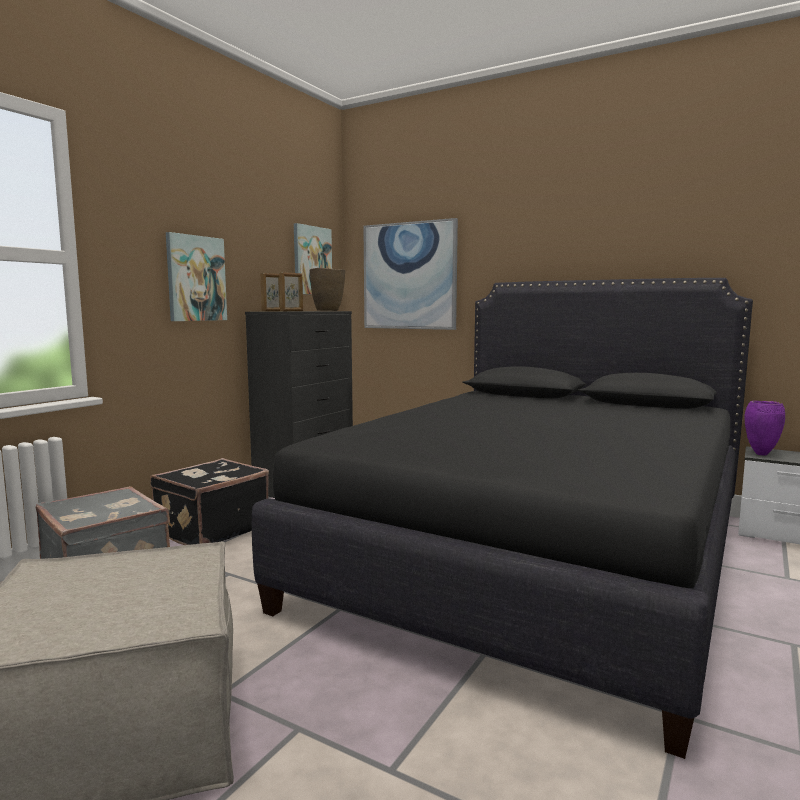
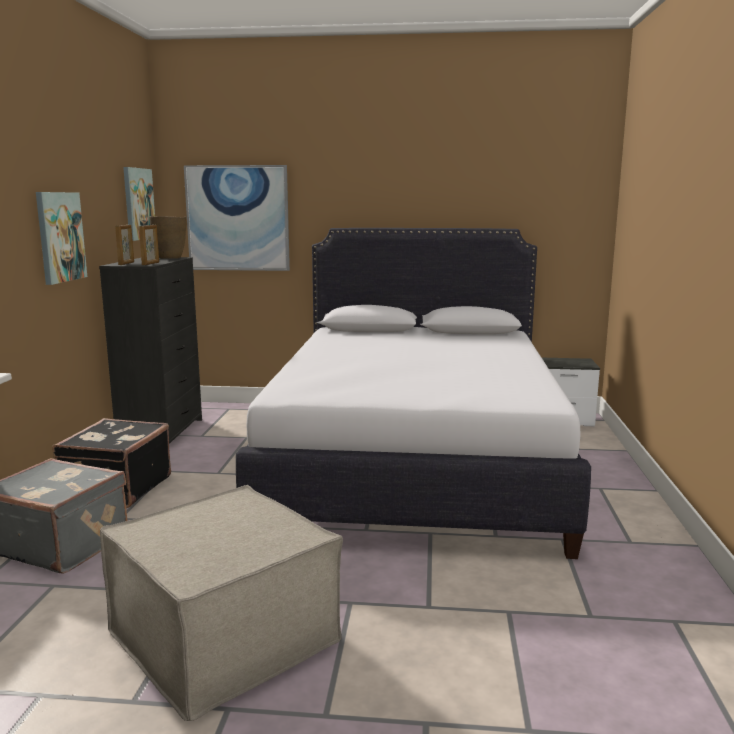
camera: 25 degrees left, 5 degrees up
(535, 557) = (414, 463): black bed -> white bed
(760, 454) = (547, 363): purple vase -> none

